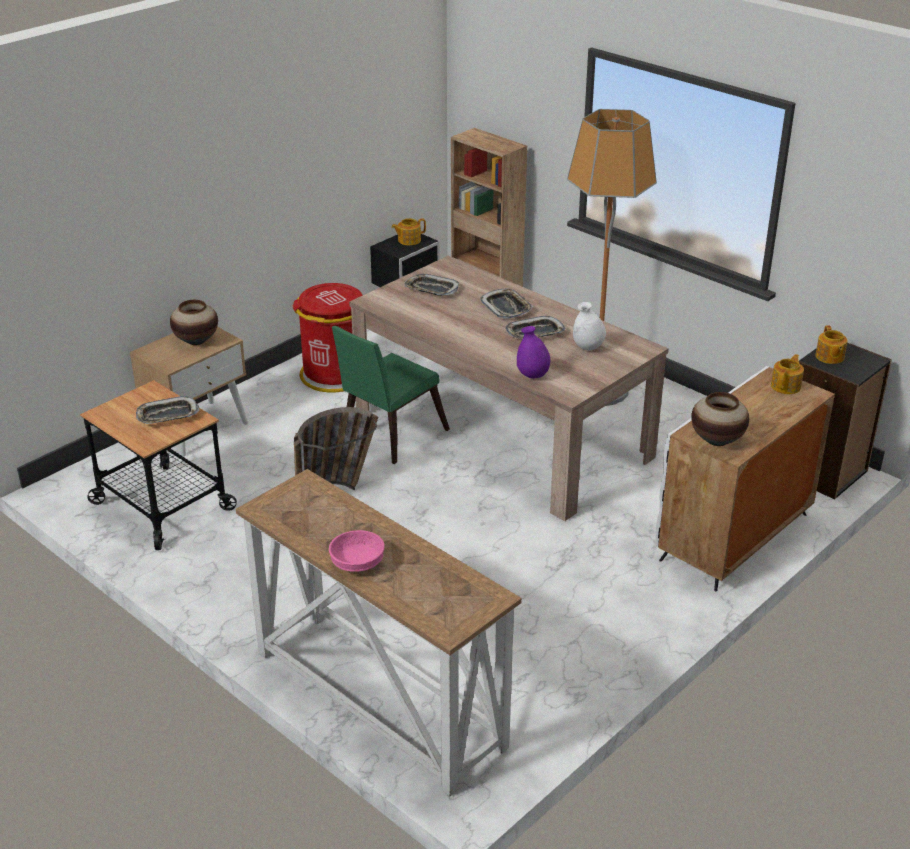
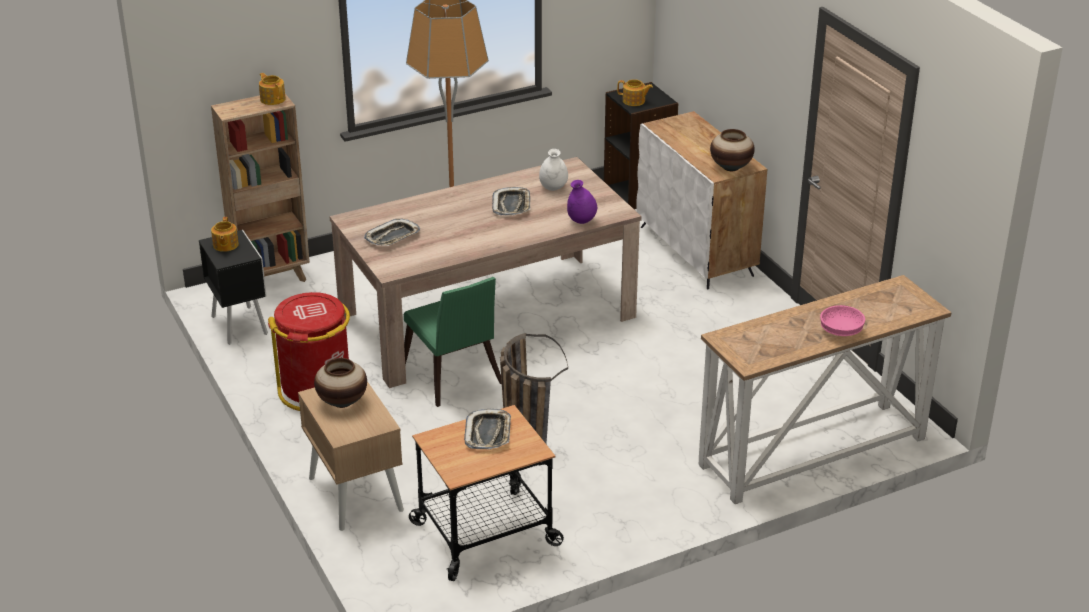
camera: 70 degrees left, 0 degrees up
(506, 307) = (457, 208): tray -> none
(786, 386) = (674, 124): teapot -> teapot (273, 99)

